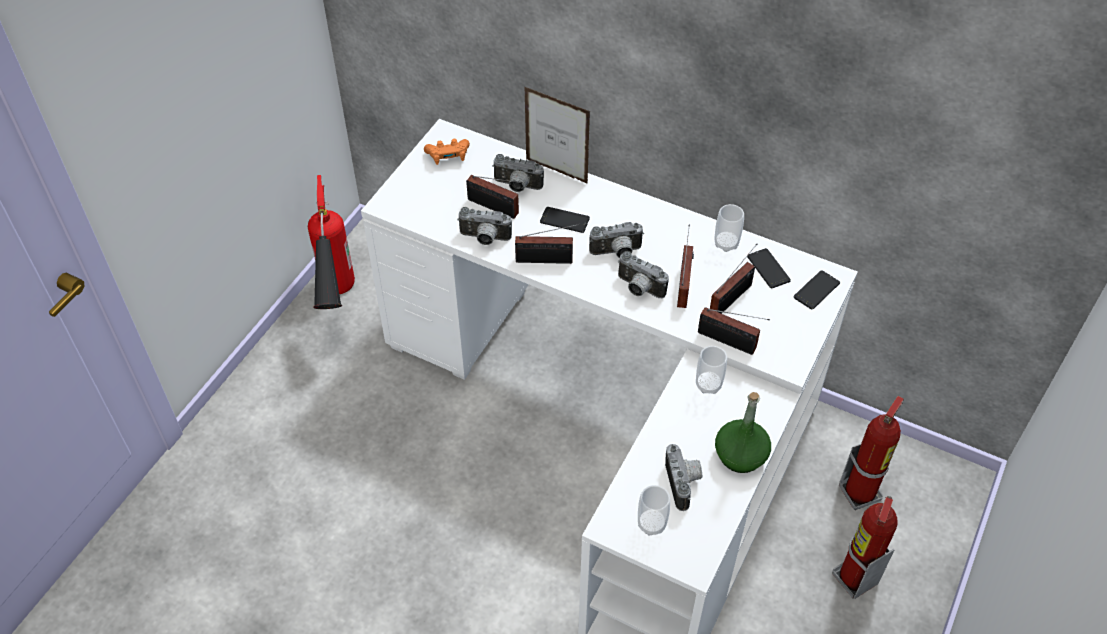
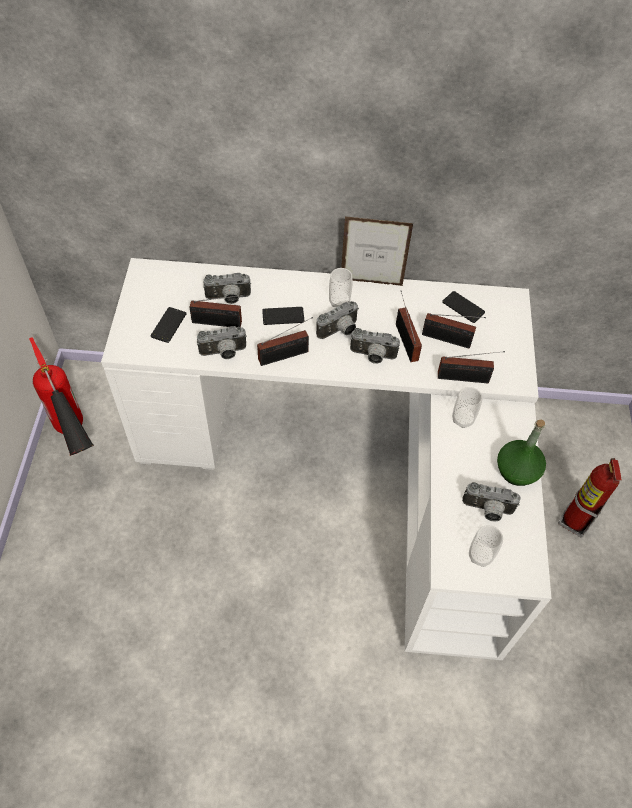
camera: 25 degrees left, 5 degrees up
(448, 156) = (156, 289): orange game controller -> none
(556, 171) = (255, 275): picture frame -> picture frame (371, 282)
(684, 483) = (487, 510): camera -> camera turned 135 degrees clockwise
(726, 243) = (421, 296): cup -> cup (339, 301)
(733, 297) = (449, 340): radio -> radio turned 90 degrees clockwise
(816, 290) = (507, 313): phone -> phone (168, 325)
(860, 492) = (548, 454): fire extinguisher -> none

